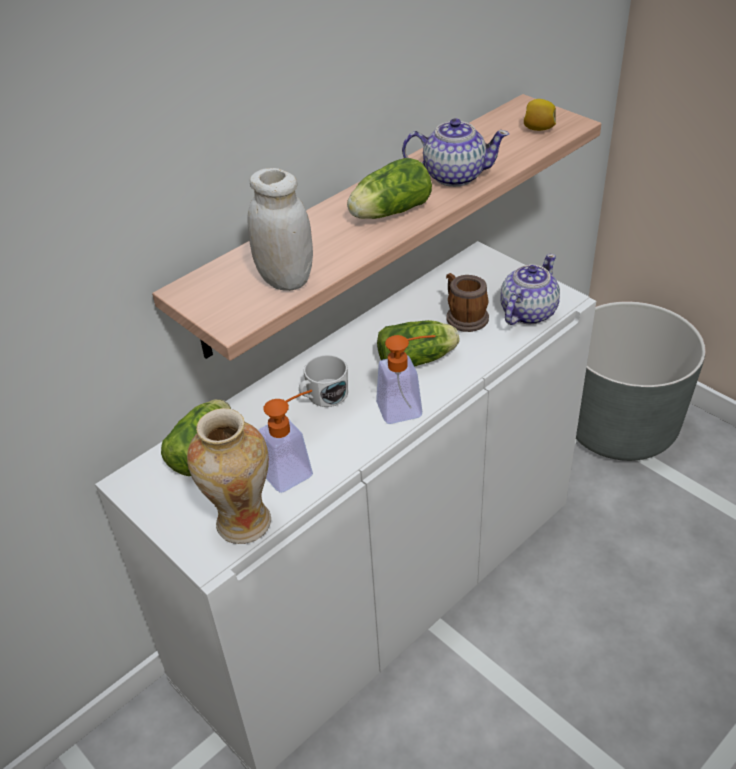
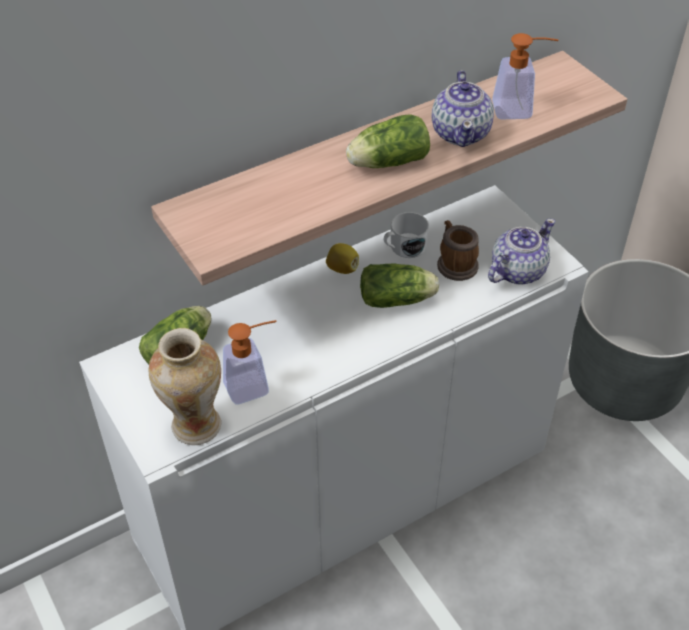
camera: 10 degrees right, 5 degrees up
(285, 279) = (271, 216): white jar -> none
(323, 396) = (300, 318): white mug -> white mug (404, 248)
(407, 407) = (373, 345): soap dispenser -> soap dispenser (519, 109)
(453, 175) = (461, 133): teapot -> teapot turned 75 degrees clockwise
(538, 129) = (562, 94): lemon -> lemon (342, 268)

